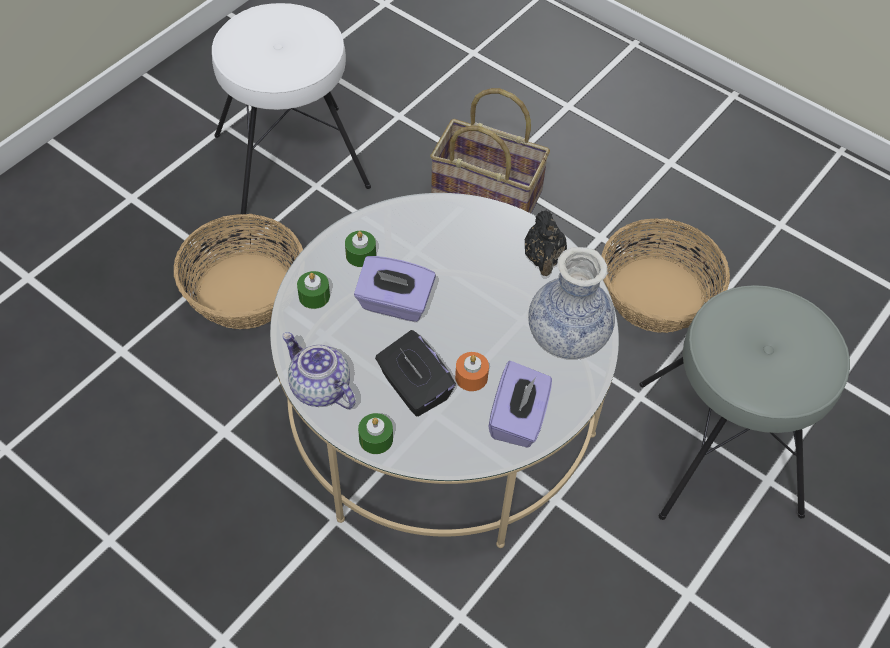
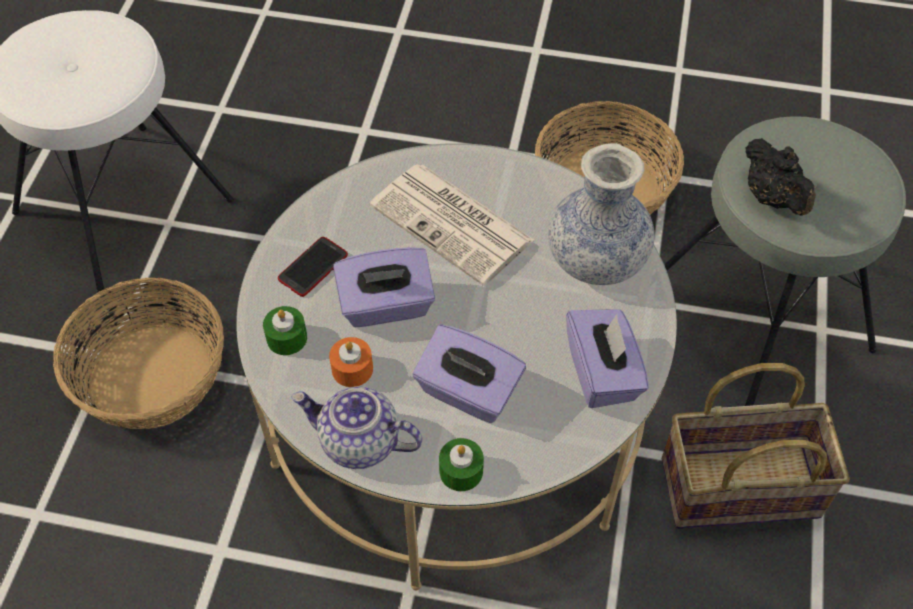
camera: 25 degrees left, 0 degrees up
(361, 255) = (313, 267): green candle -> phone
(414, 388) = (468, 392): black tissue box -> purple tissue box
(471, 377) = (523, 350): orange candle -> orange candle (352, 369)
(478, 266) = (454, 224): none -> newspaper
(488, 193) = (367, 154): basket -> basket (740, 485)
(543, 259) = (519, 187): black teapot -> black teapot (772, 198)

